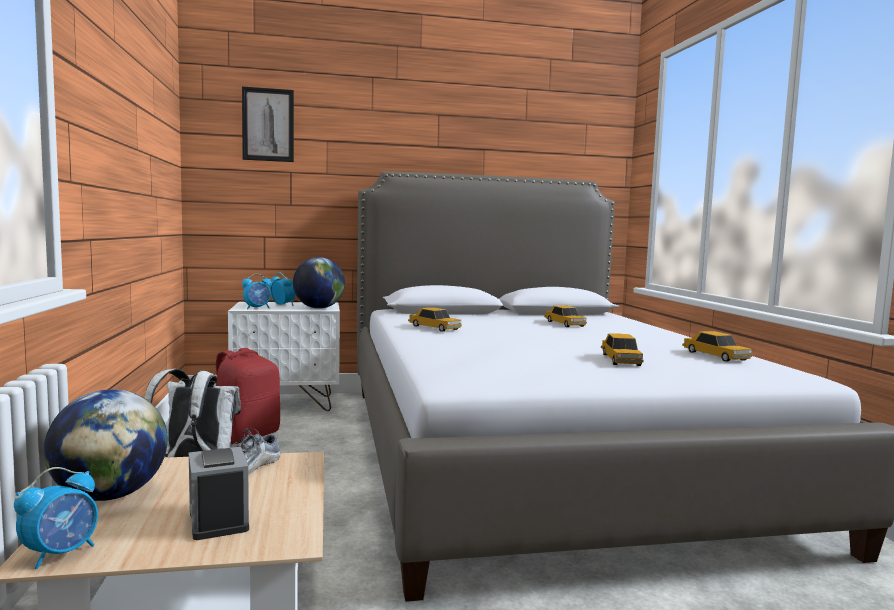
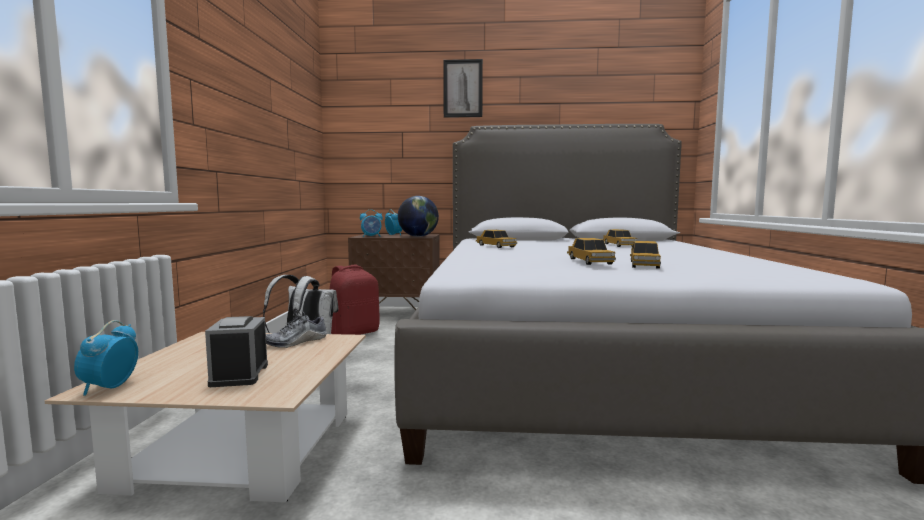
camera: 15 degrees right, 0 degrees up
(61, 553) = (109, 387): alarm clock -> alarm clock turned 135 degrees clockwise
(110, 495) = (181, 353): globe -> none
(268, 125) = (384, 95): picture -> picture (463, 88)
(287, 404) = (397, 313): white nightstand -> brown nightstand
(715, 356) = (751, 264): toy car -> toy car (590, 261)

